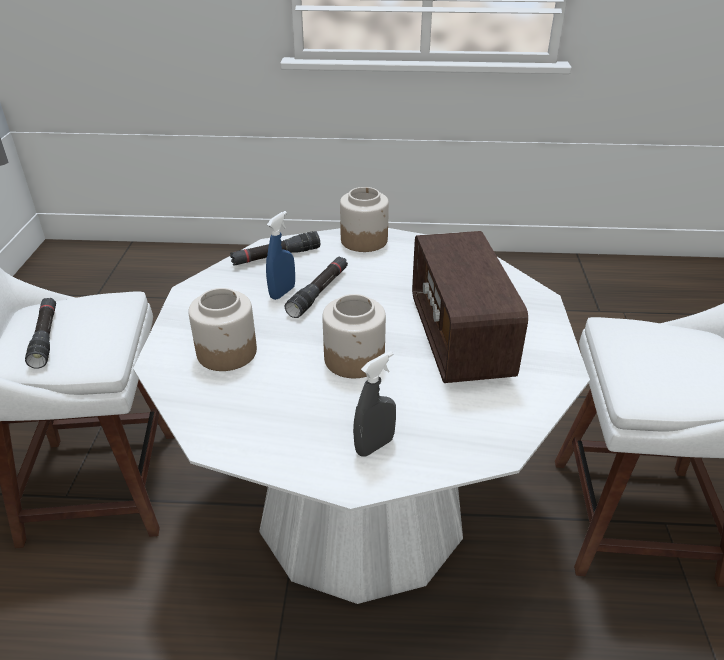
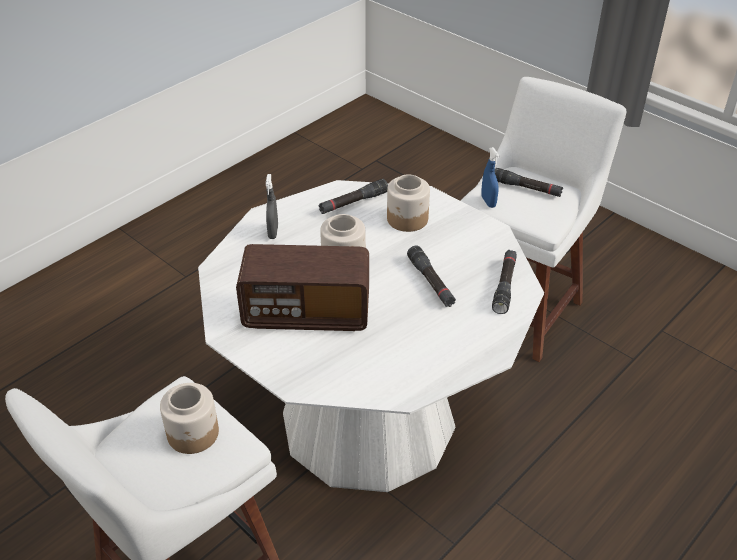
camera: 130 degrees right, 5 degrees up
(234, 412) = (353, 202): none -> black flashlight
(282, 292) = (449, 266): blue spray bottle -> blue spray bottle (488, 202)
(364, 240) = (483, 345): jar -> jar (193, 434)
(460, 339) = (306, 313): radio -> radio turned 150 degrees clockwise

